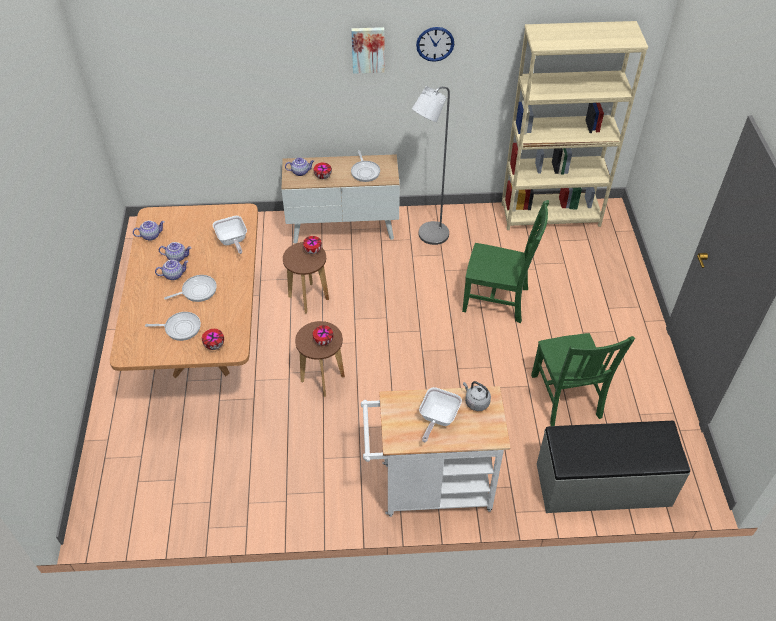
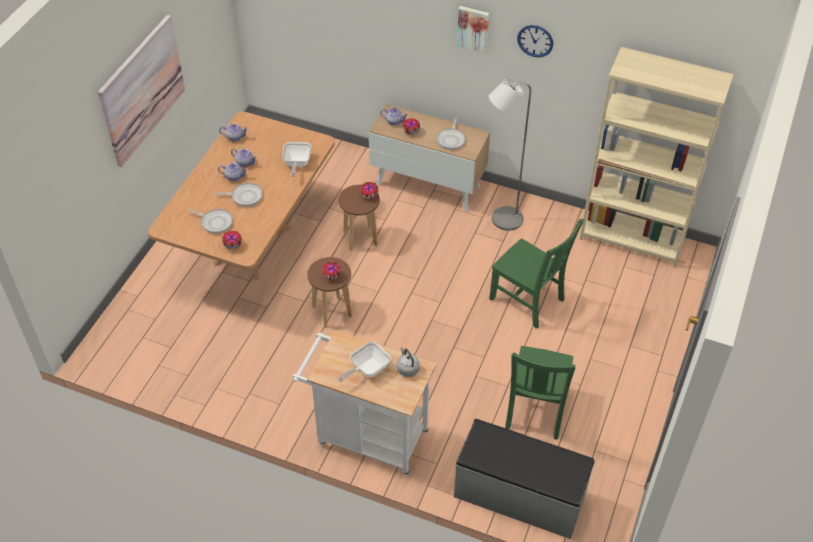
camera: 25 degrees right, 0 degrees up
(47, 209) = (142, 90): none -> picture

